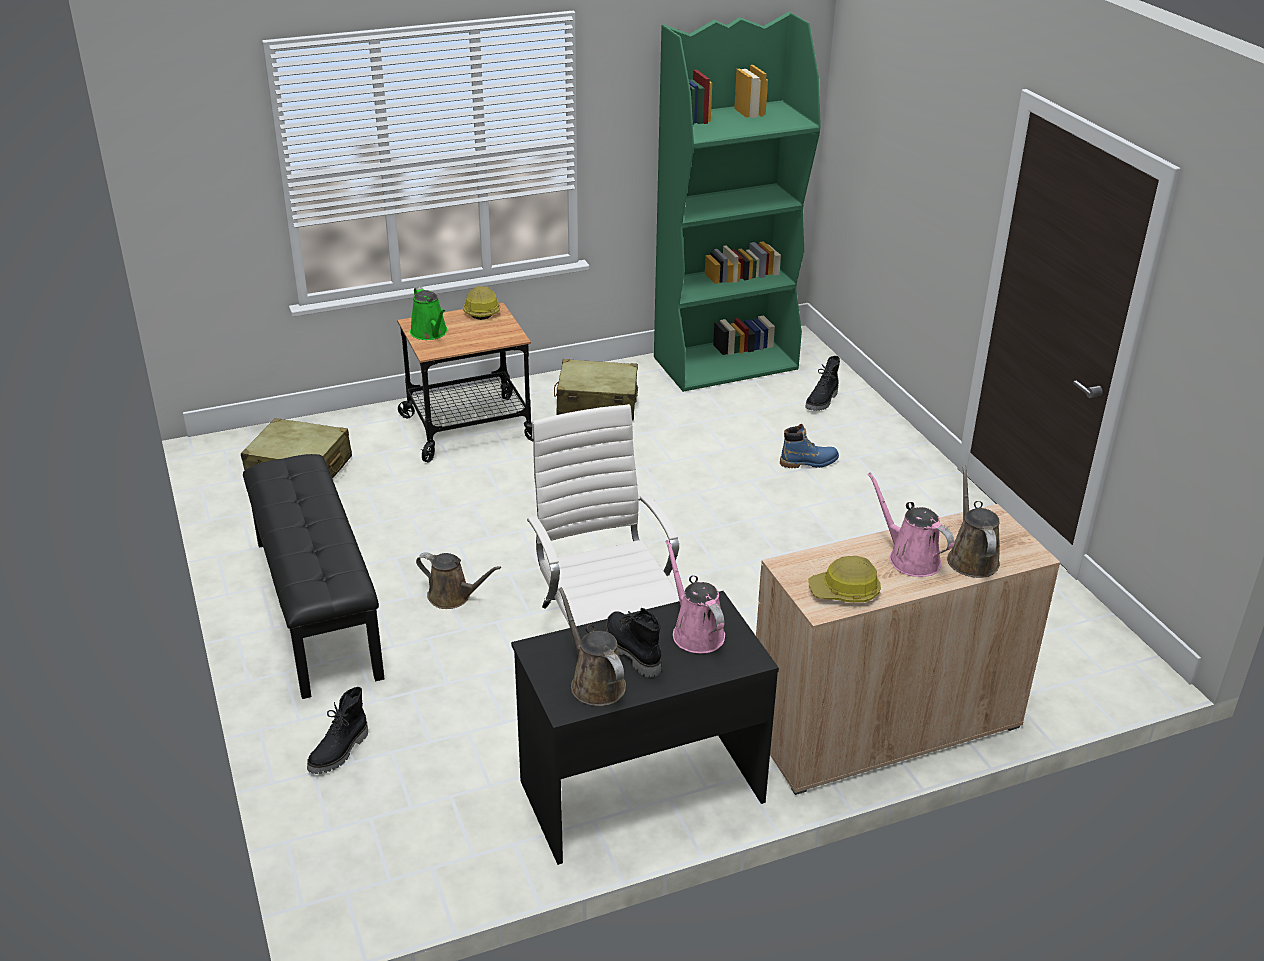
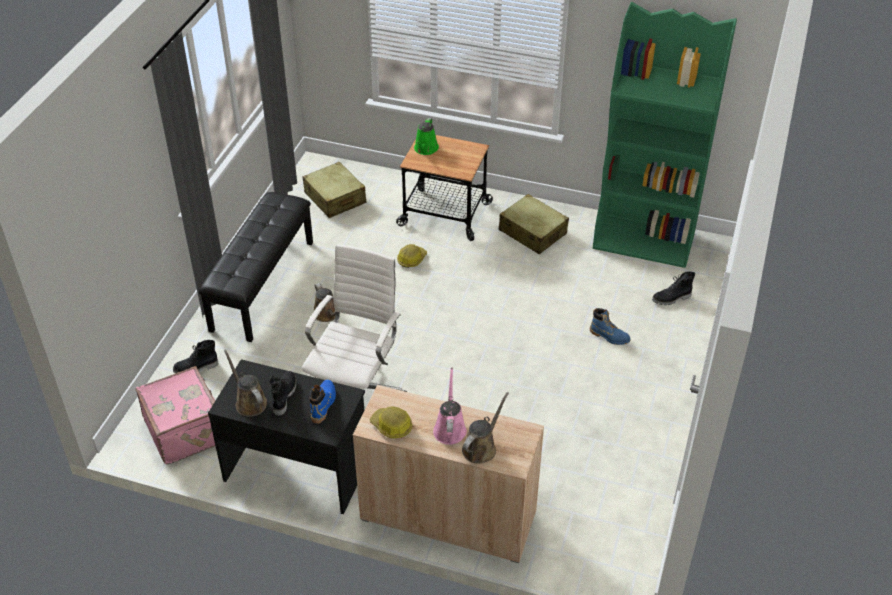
camera: 40 degrees right, 10 degrees up
(421, 835) = (186, 430): none -> pink suitcase
(482, 310) = (470, 145): hard hat -> hard hat (411, 259)
(594, 683) = (249, 402): brown watering can -> brown watering can turned 45 degrees counterclockwise
(695, 632) = (323, 404): pink watering can -> blue boot

